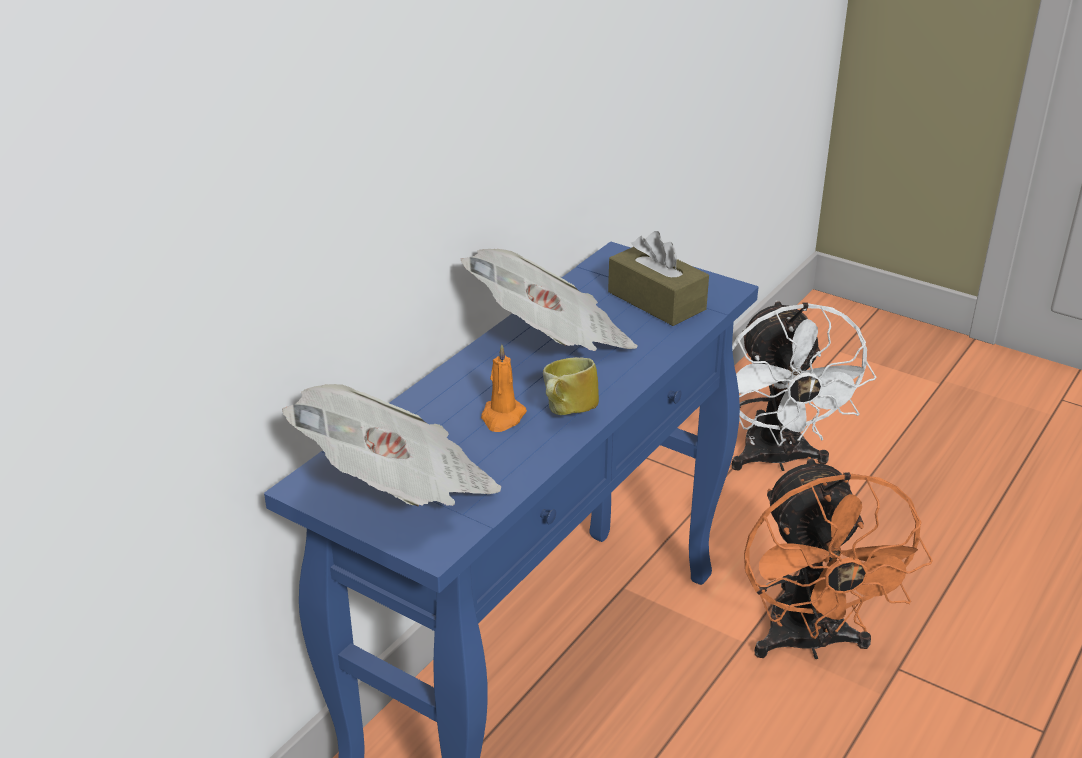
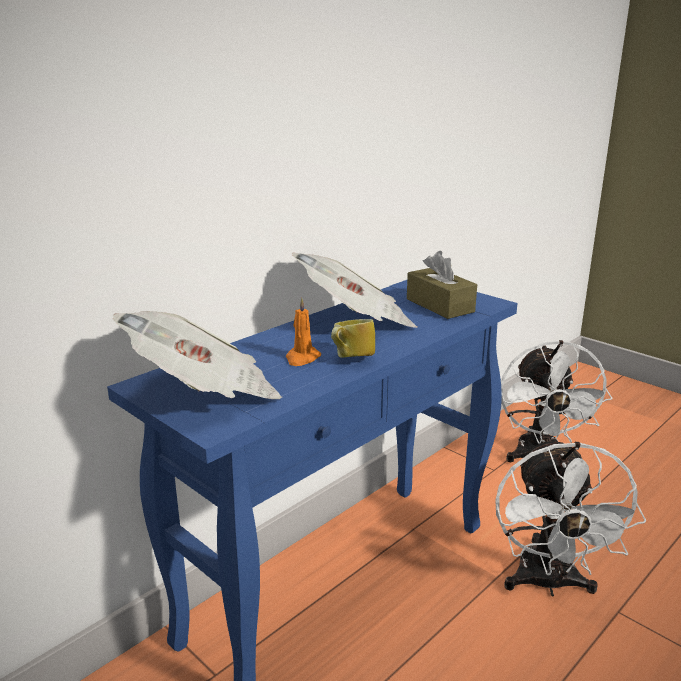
camera: 10 degrees right, 10 degrees down
(809, 643) = (548, 584): orange fan -> white fan

